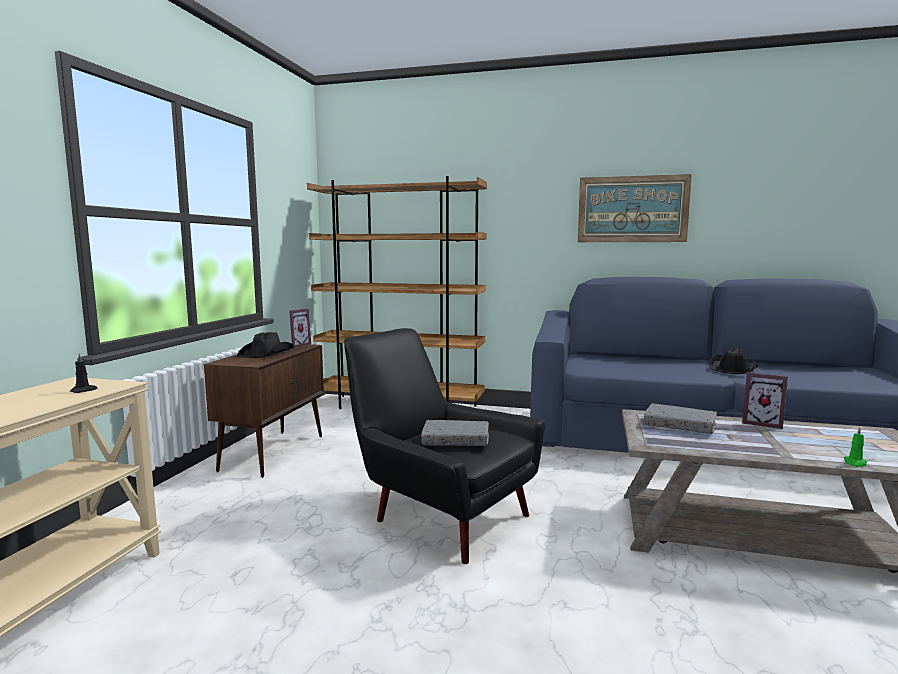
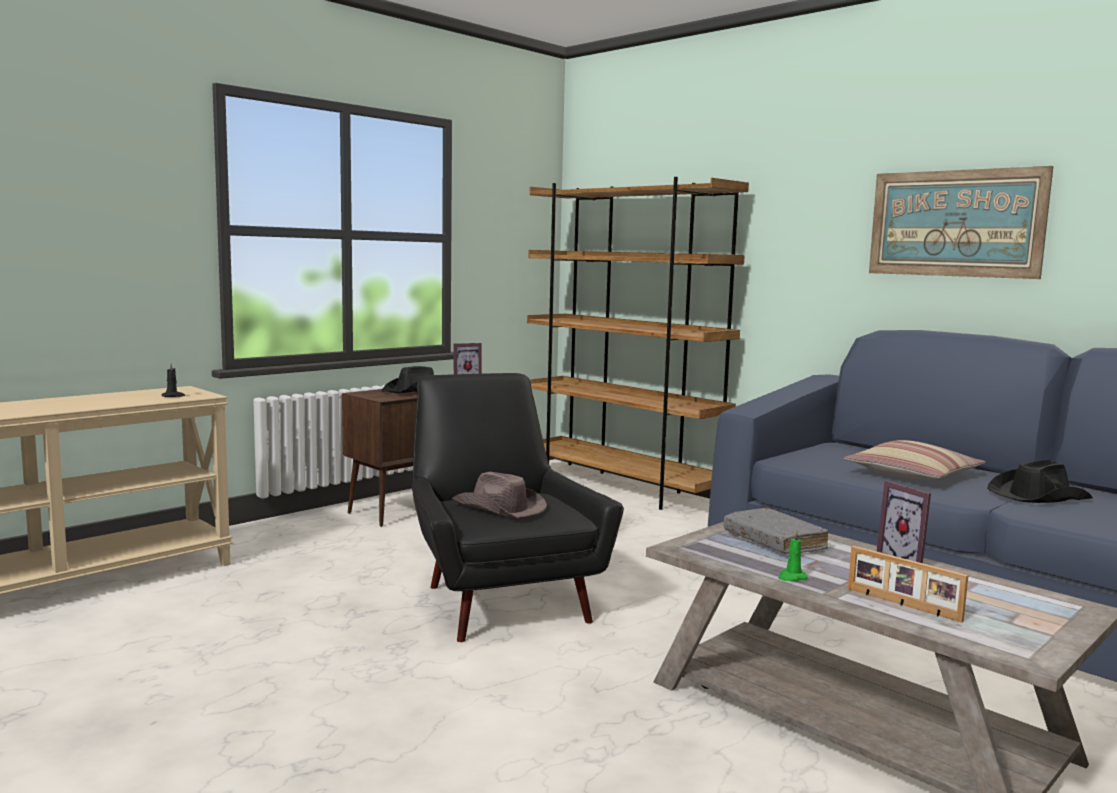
camera: 30 degrees right, 0 degrees up
(455, 441) = (499, 508): grey book -> brown hat
(653, 367) = (912, 475): none -> pillow
(826, 453) = (902, 605): none -> picture frame
(855, 463) = (910, 621): green candle -> green candle (792, 577)

